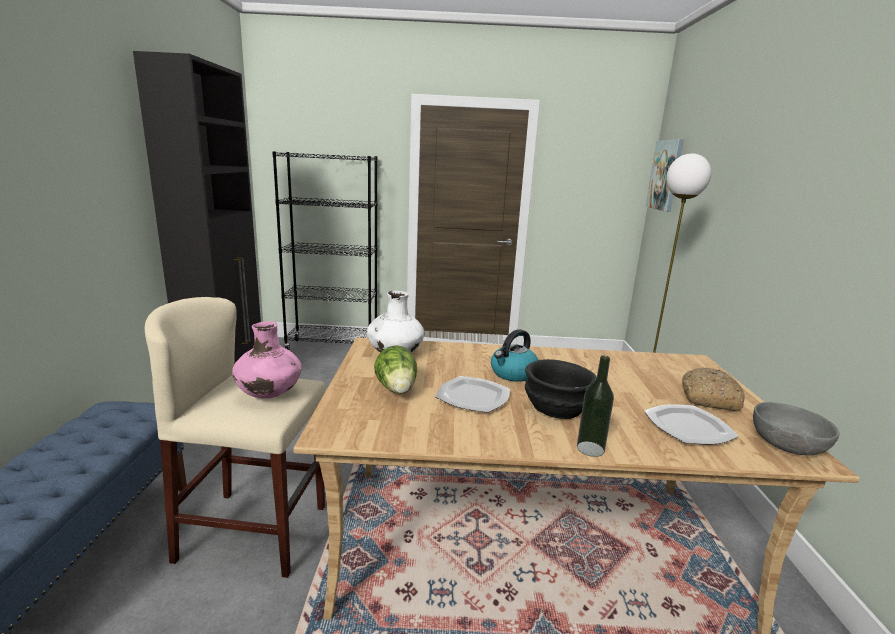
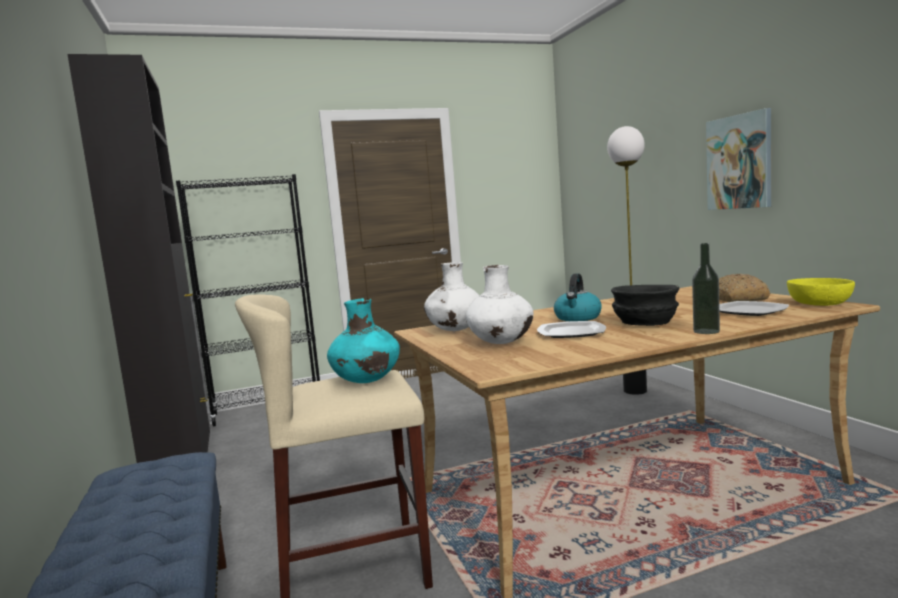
camera: 20 degrees left, 10 degrees down
(269, 394) = (367, 381): pink vase -> turquoise vase
(397, 390) = (501, 343): lettuce -> white vase
(665, 175) = (576, 164): picture -> picture (739, 162)
(788, 443) = (819, 303): grey bowl -> yellow bowl

